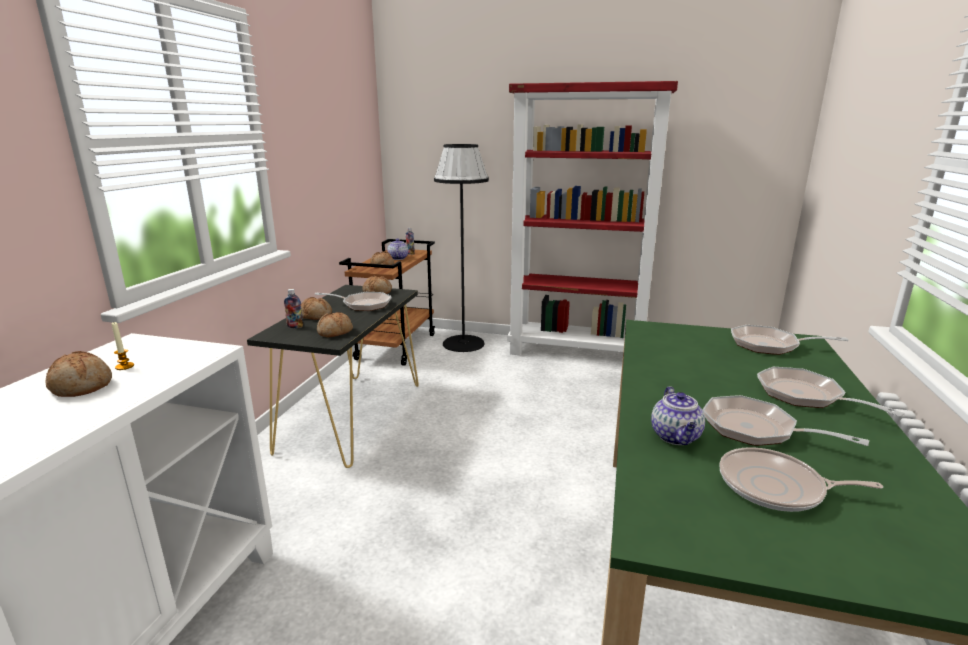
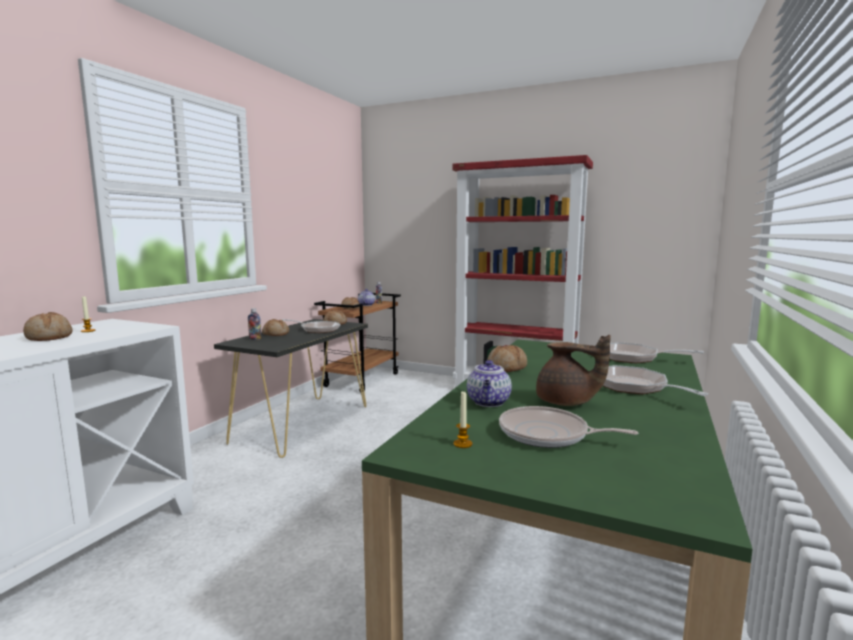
camera: 10 degrees right, 10 degrees down
(335, 332) = (282, 343): bread -> bread (507, 368)
(463, 343) = (419, 381): black floor lamp -> none
(700, 514) = (462, 444): none -> candle
(756, 430) = (566, 403): frying pan -> brown teapot

